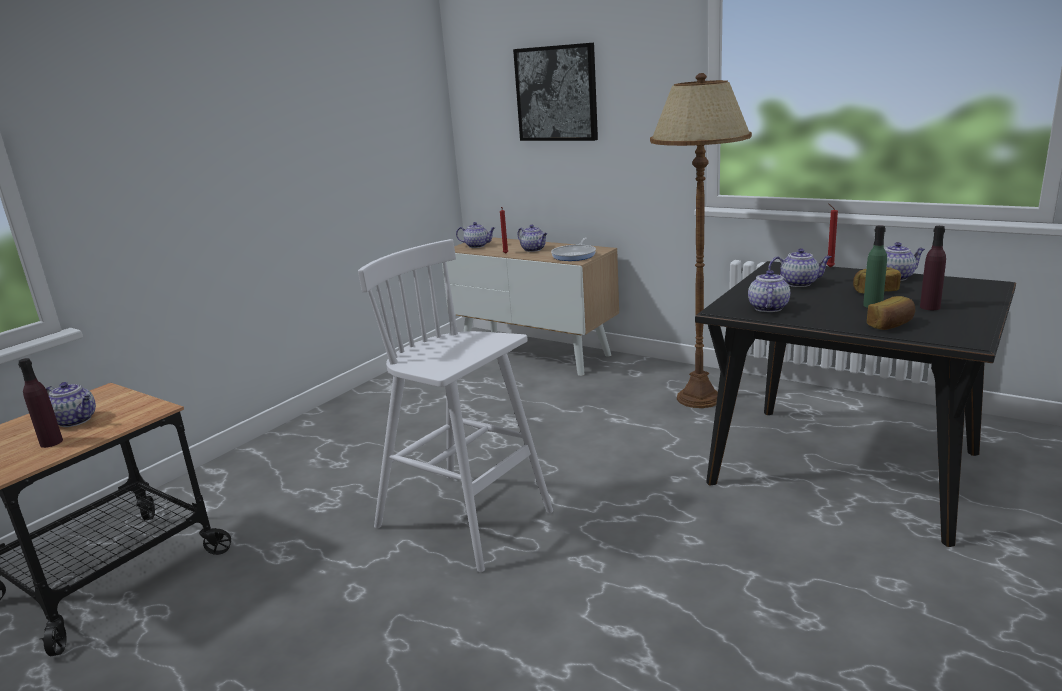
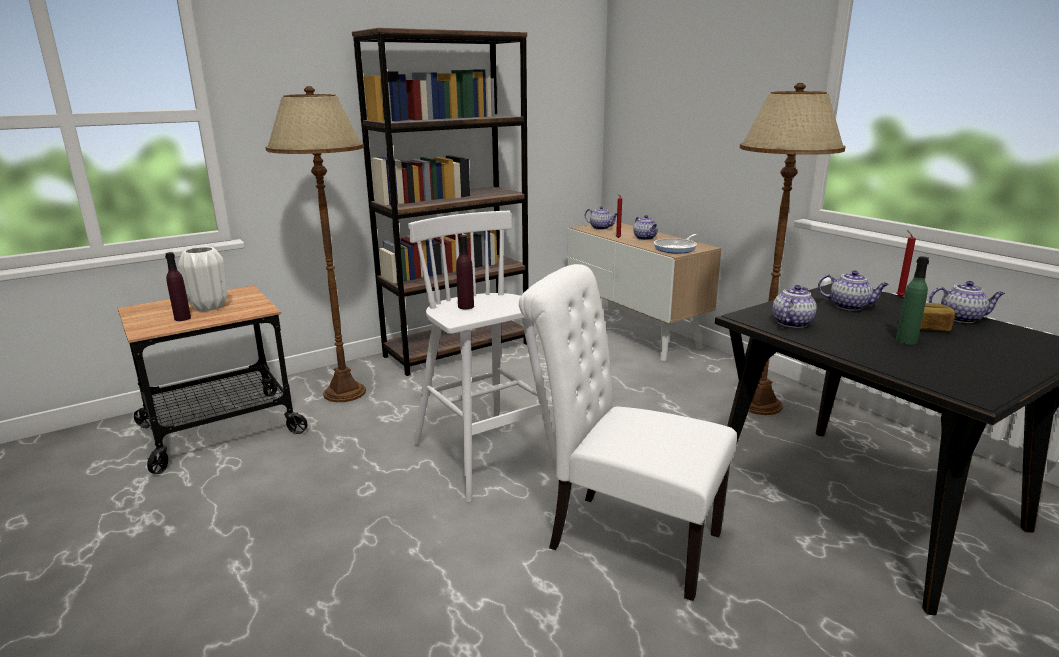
camera: 20 degrees right, 0 degrees up
(76, 420) = (210, 307): teapot -> white vase
(246, 492) = (344, 393): none -> brown floor lamp
(352, 411) = (457, 349): none -> brown bookcase
(557, 93) = (690, 95): picture -> none
(661, 560) = (624, 538): none -> white chair
(891, 325) = (905, 363): bread -> none
(930, 307) = (969, 354): purple bottle -> purple bottle (466, 306)

